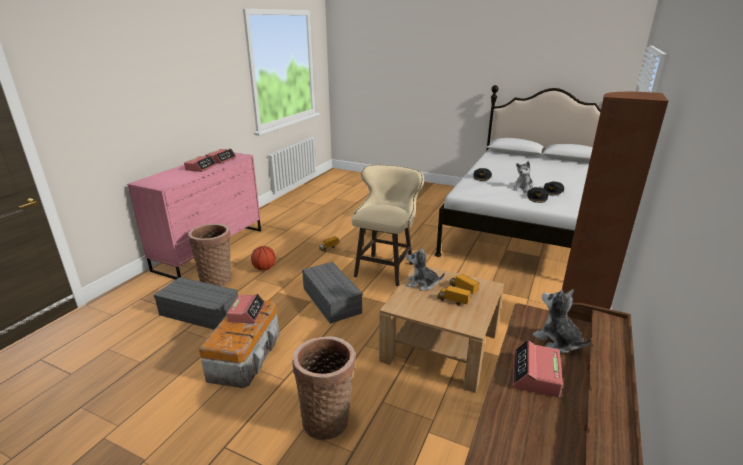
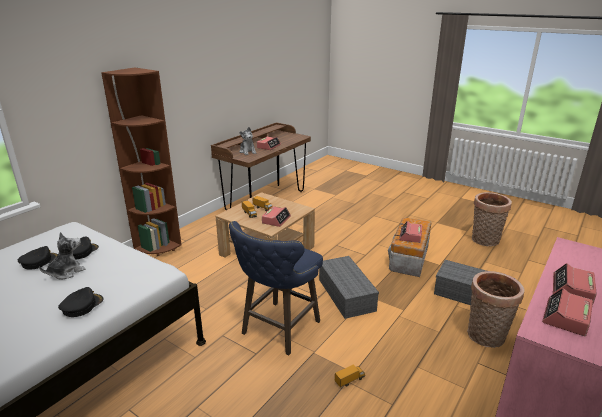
camera: 170 degrees left, 0 degrees up
(264, 269) = (433, 347): basketball -> none
(327, 418) = (349, 227): basket -> basket (484, 241)
(385, 268) = (279, 329): beige stool -> blue stool
(422, 284) = (276, 220): plush toy -> alarm clock

